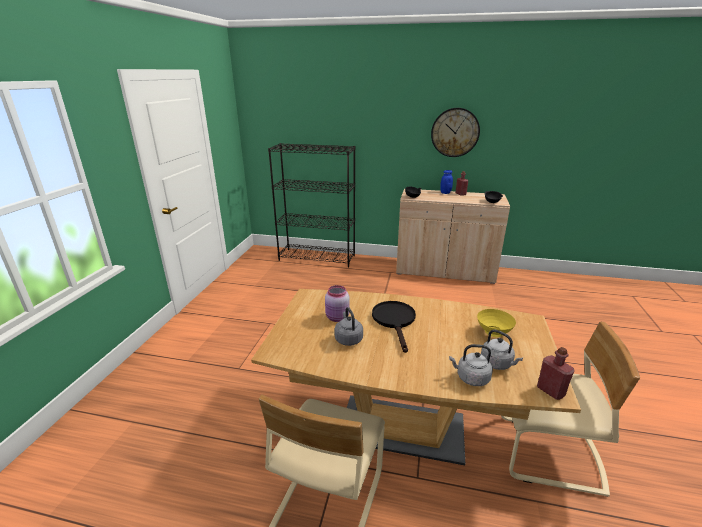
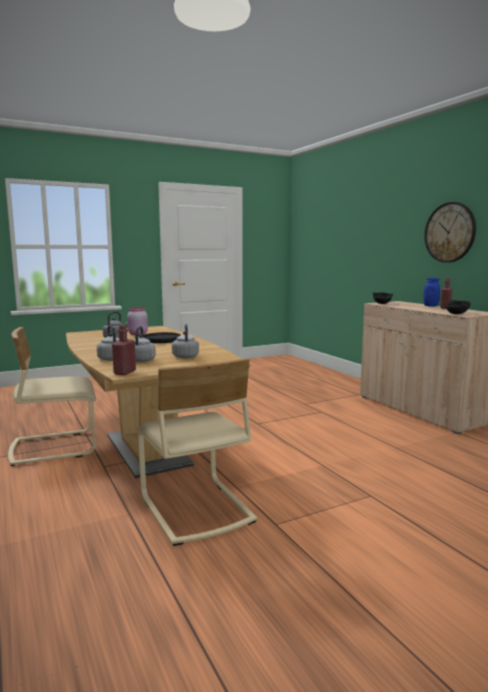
camera: 50 degrees right, 15 degrees down
(317, 258) = (317, 371): black bookcase -> none
(492, 333) = (185, 356): yellow bowl -> grey kettle

